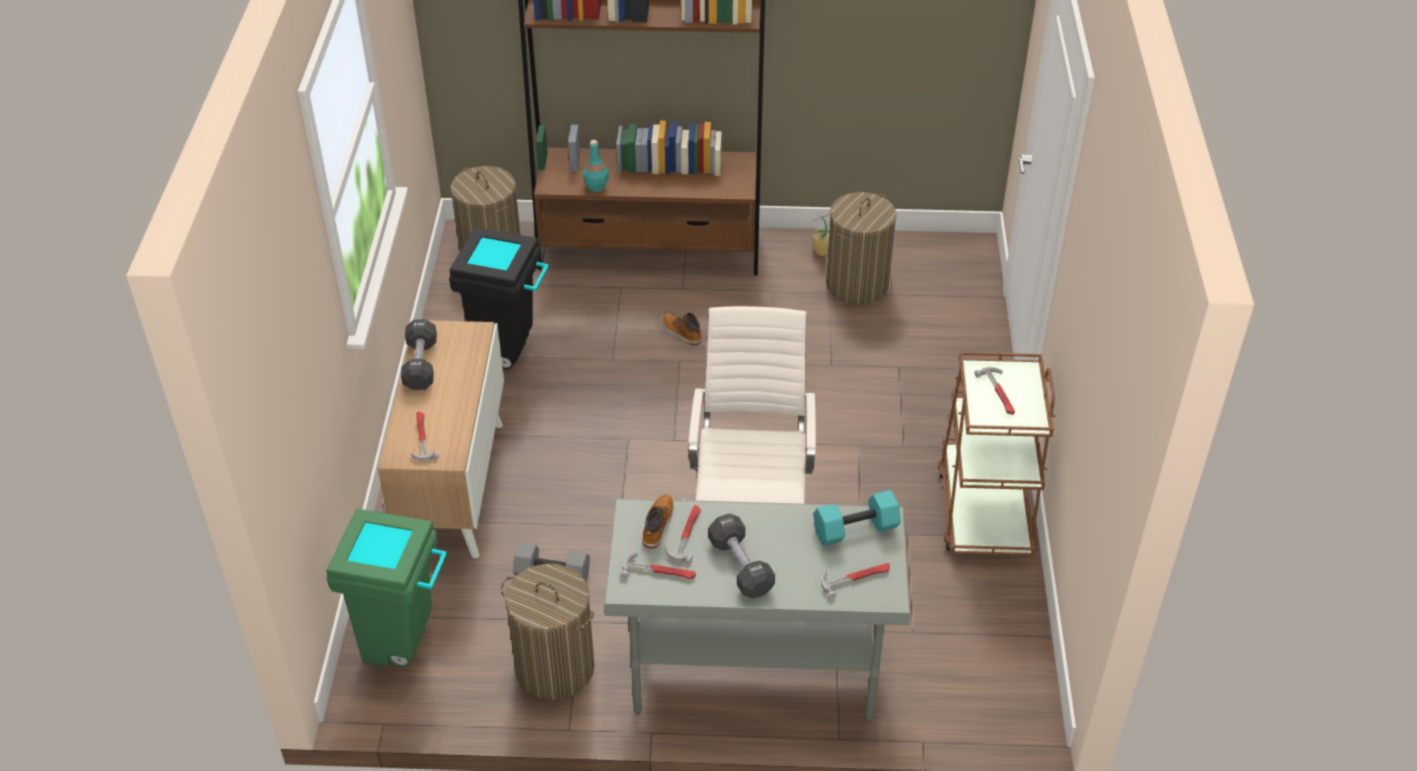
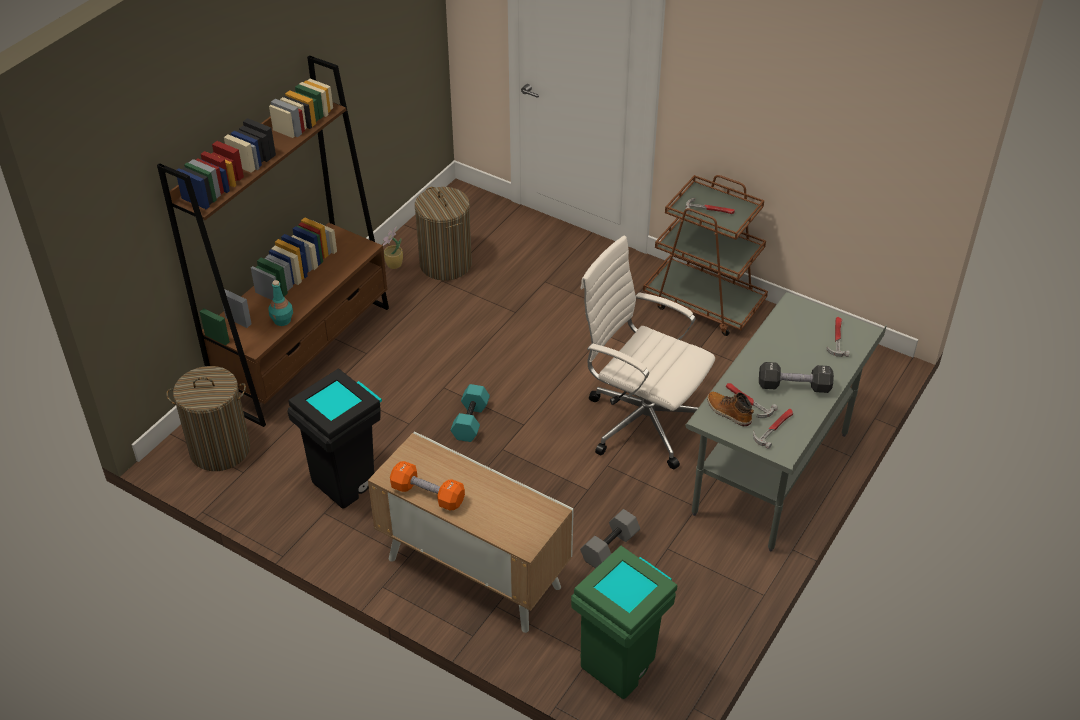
camera: 60 degrees left, 0 degrees up
(421, 365) = (428, 494): black dumbbell -> orange dumbbell
(422, 438) = (516, 523): hammer -> none
(554, 668) = (701, 581): laundry basket -> none
(681, 333) = (414, 374): boot -> none
(855, 530) = (795, 321): turquoise dumbbell -> turquoise dumbbell (471, 422)

